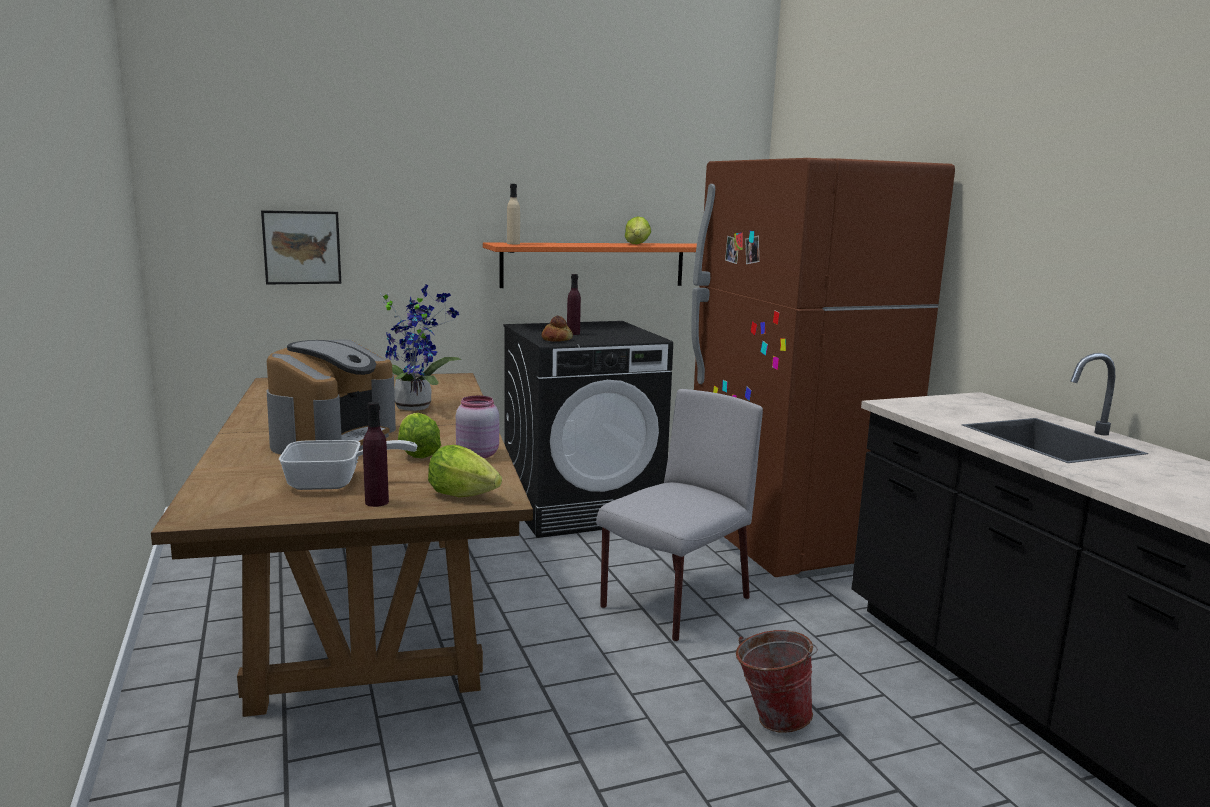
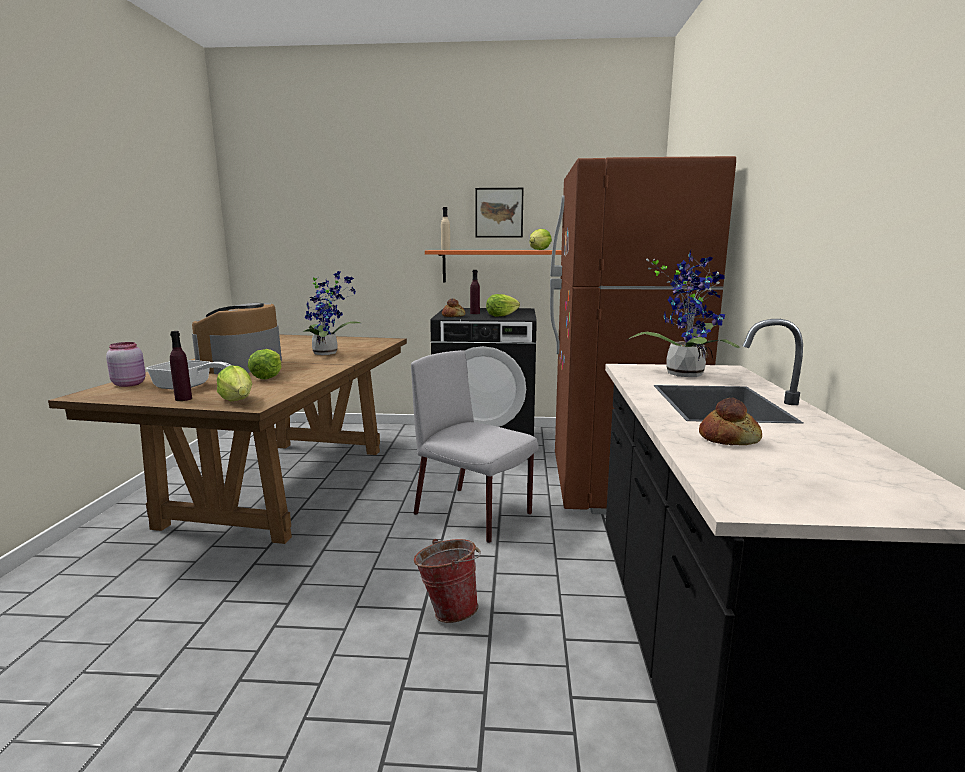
camera: 25 degrees right, 0 degrees up
(302, 247) = (315, 254): picture -> picture (499, 212)
(333, 438) = (242, 365): coffee machine -> coffee machine turned 150 degrees clockwise
(477, 454) = (300, 380): pink jar -> pink jar (129, 384)
(617, 336) = (501, 316): none -> lettuce
(674, 604) = (474, 514): grey chair -> grey chair turned 120 degrees counterclockwise
(957, 407) = (684, 373): none -> potted plant
(1132, 477) = (728, 438): none -> bread

